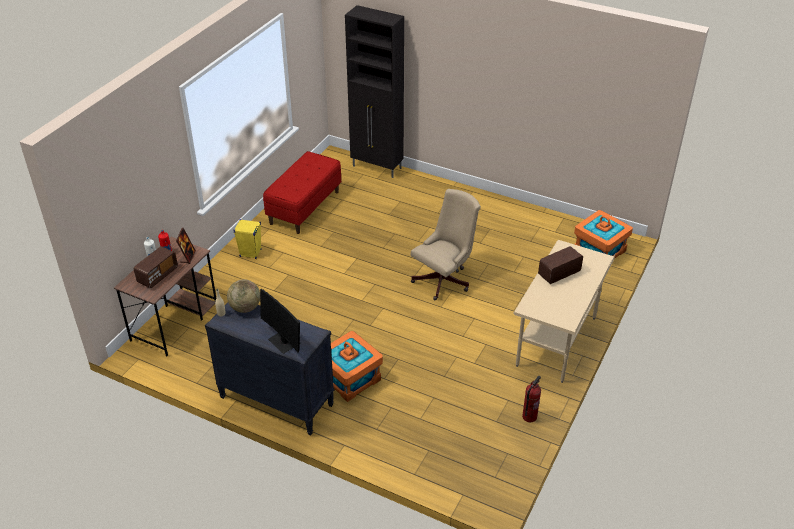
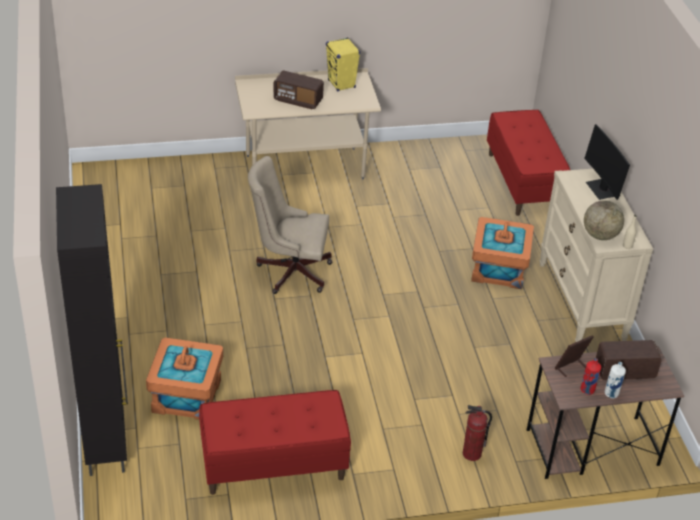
camera: 130 degrees left, 0 degrees up
(250, 253) = (416, 460): yellow speaker -> yellow speaker (341, 84)
(276, 401) = (582, 301): black dresser -> beige dresser
(284, 342) = (602, 189): monitor -> monitor turned 150 degrees clockwise
(432, 464) = (523, 182): none -> red bench
(529, 416) = (413, 152): fire extinguisher -> fire extinguisher (471, 454)
(599, 251) = (128, 183): orange storage box -> orange storage box (187, 396)

